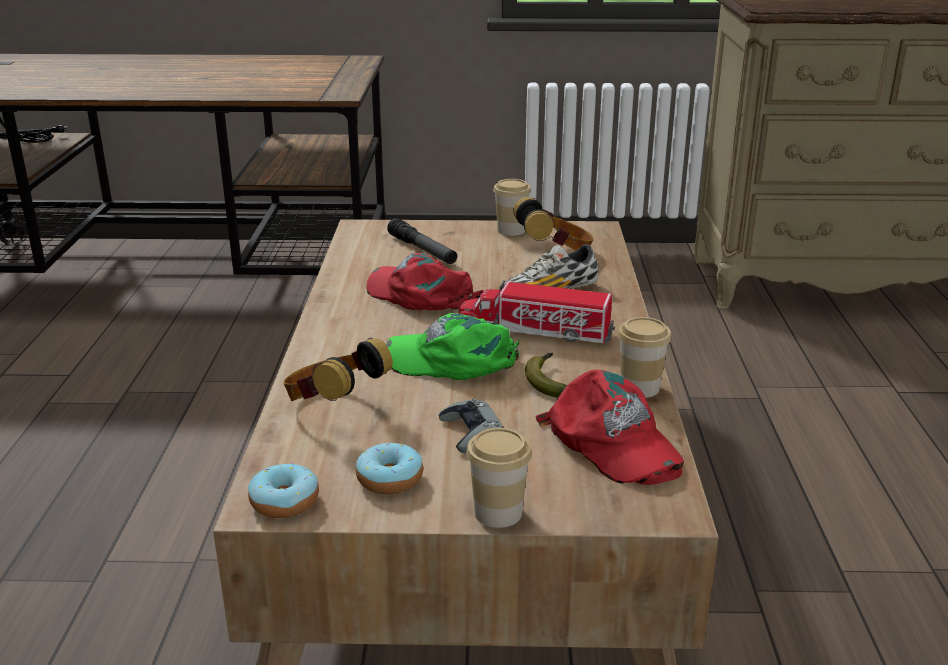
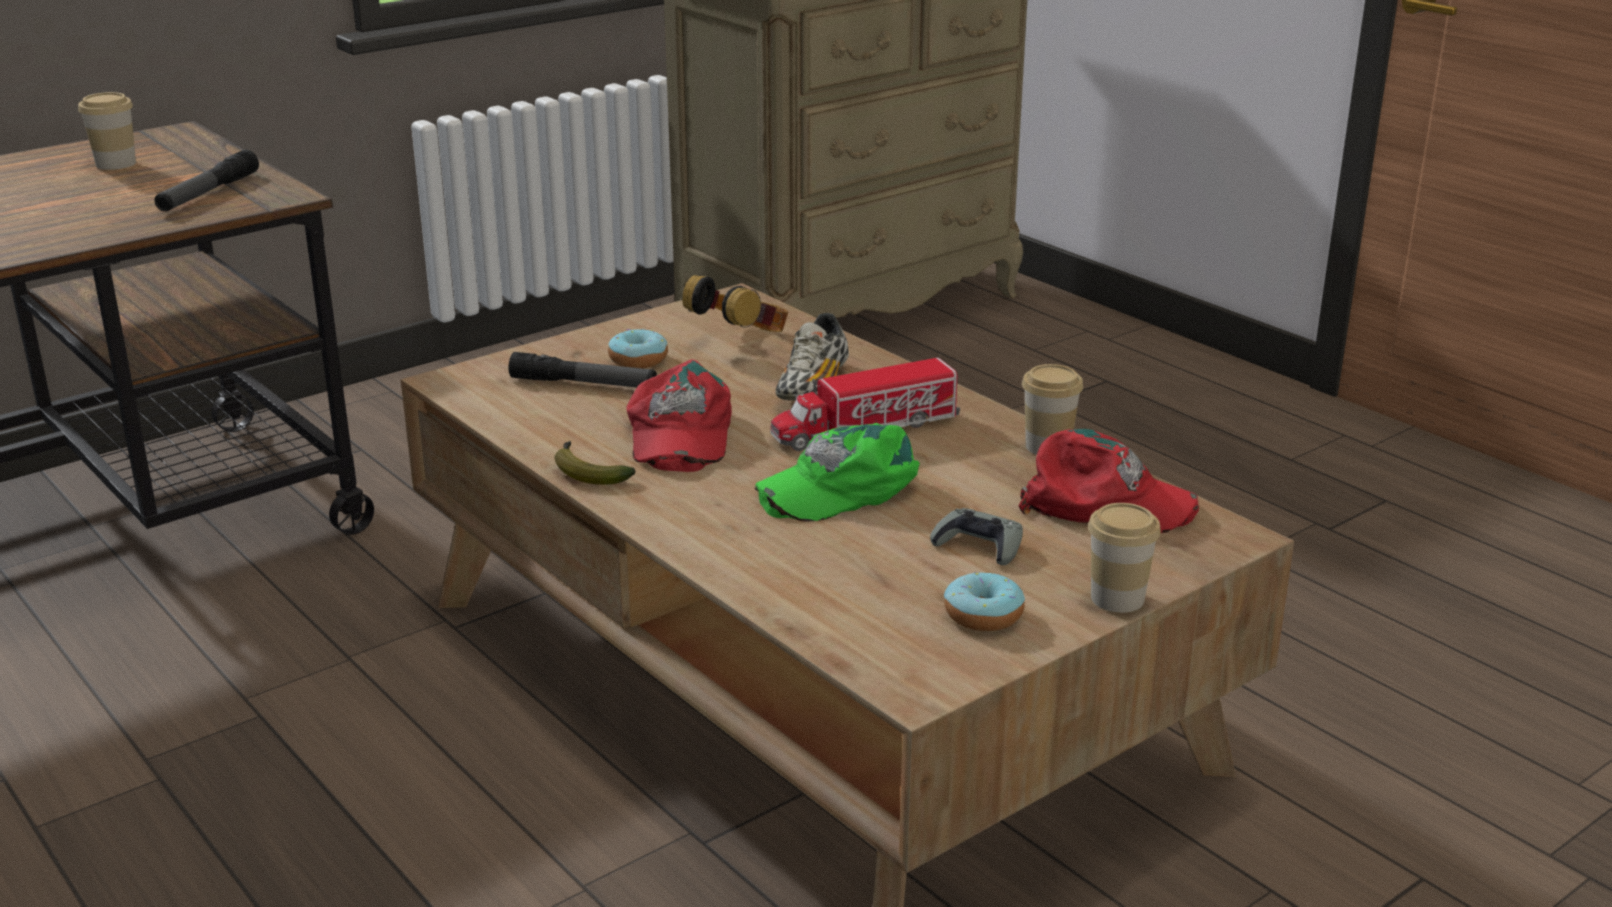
camera: 40 degrees left, 0 degrees up
(285, 502) = (929, 677): donut -> donut (638, 360)
(311, 87) = (208, 193): none -> flashlight
(334, 406) = (808, 578): headphones -> none
(421, 294) = (678, 434): red cap -> red cap turned 90 degrees counterclockwise
(511, 230) = (645, 329): cup -> cup (116, 164)
(547, 381) = (961, 472): banana -> banana (587, 472)

